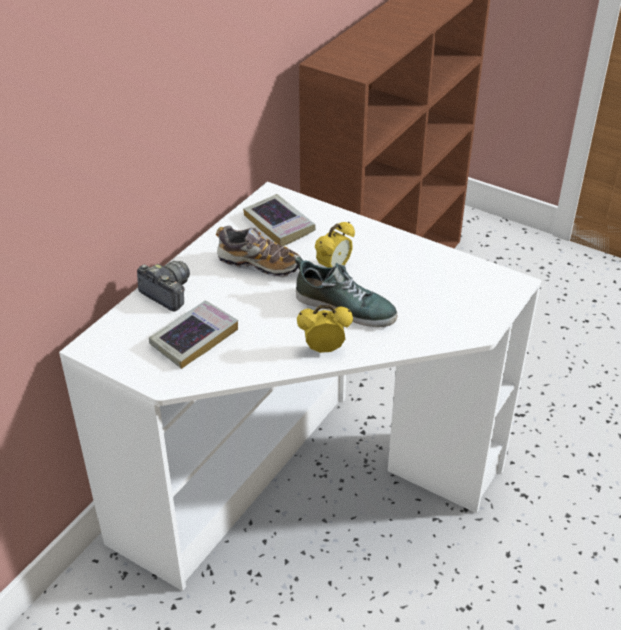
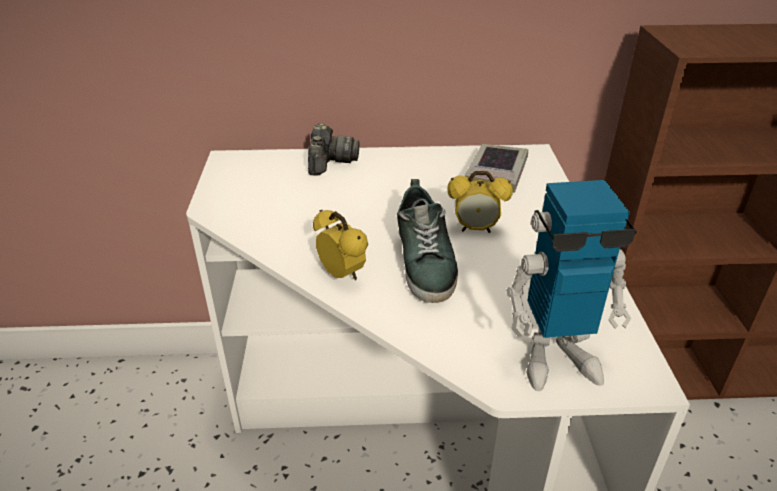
camera: 55 degrees right, 5 degrees down
(194, 338) = (284, 198): book -> none
(259, 264) = (425, 187): shoe -> none
(476, 303) = (556, 358): none -> toy robot

